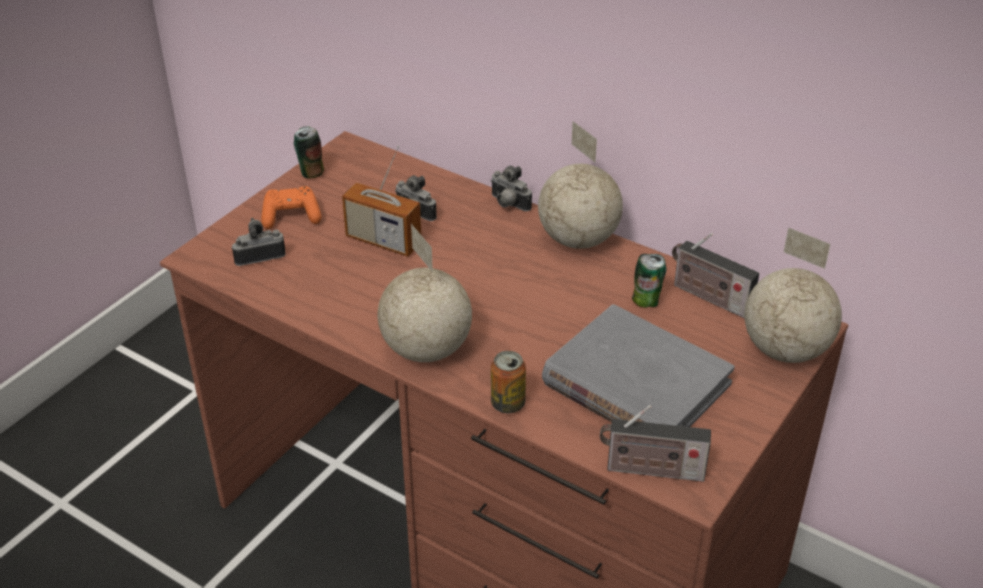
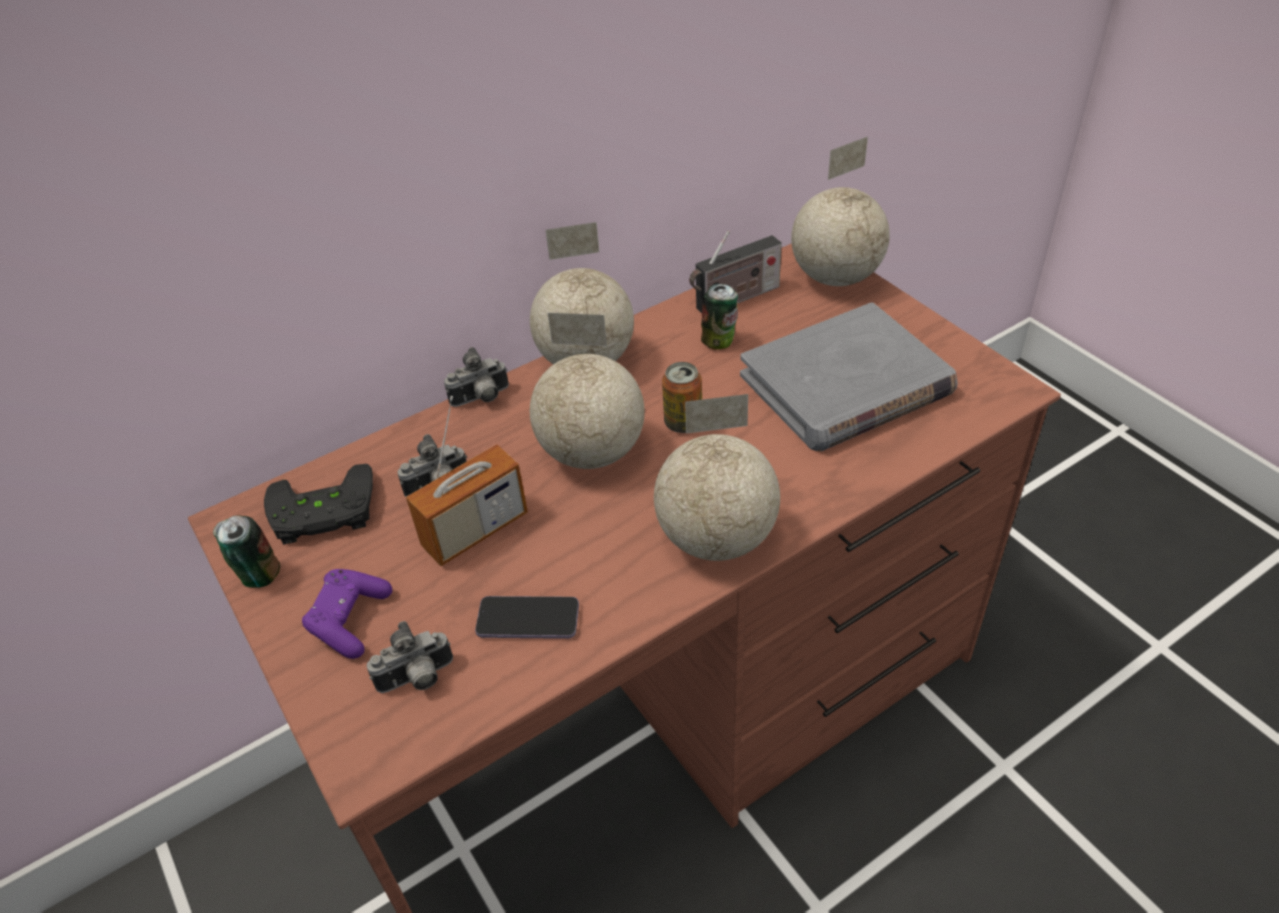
camera: 65 degrees left, 5 degrees up
(259, 256) = (417, 679): camera -> camera turned 120 degrees counterclockwise
(291, 217) = (350, 621): orange game controller -> purple game controller
(319, 285) = (528, 620): none -> phone
(368, 177) = (323, 514): none -> black game controller
(481, 270) = (593, 453): none -> globe
(508, 404) = (841, 489): can -> can (683, 423)
(650, 470) = (976, 410): radio -> none

